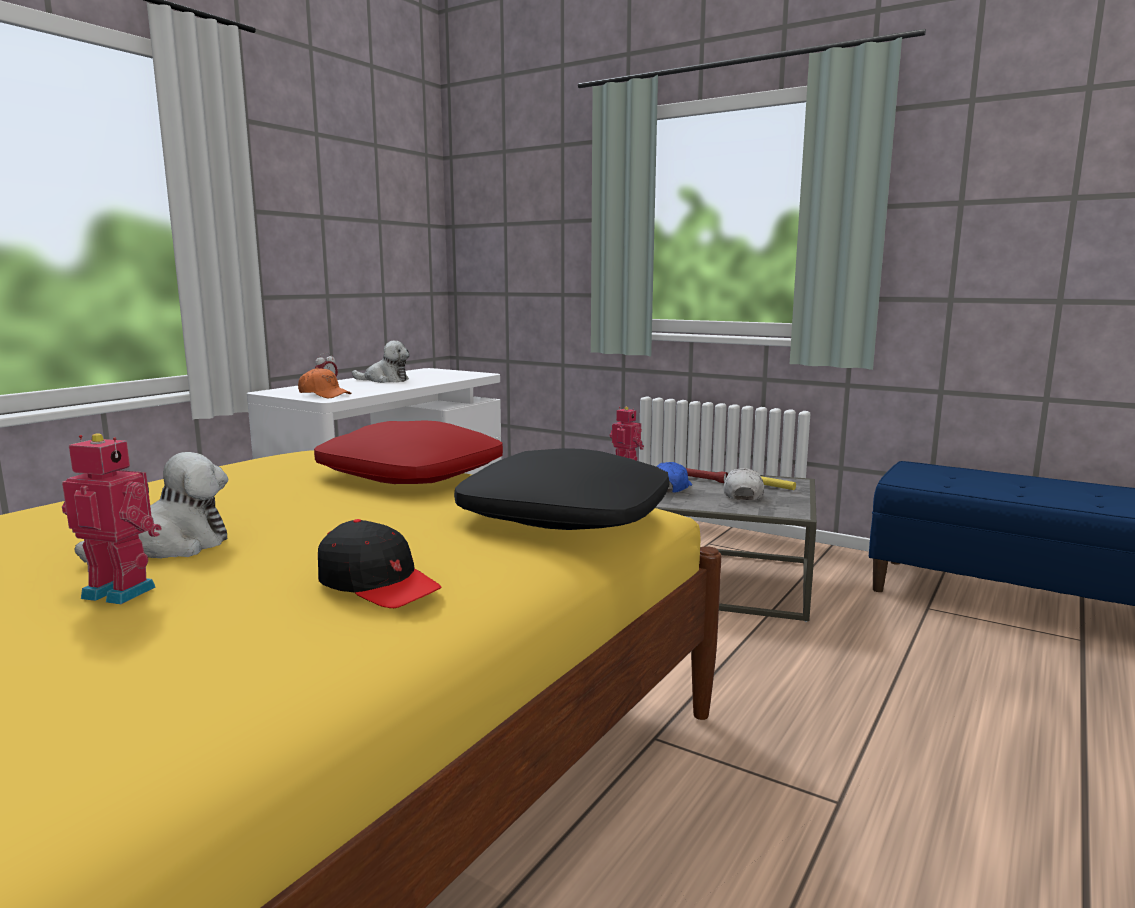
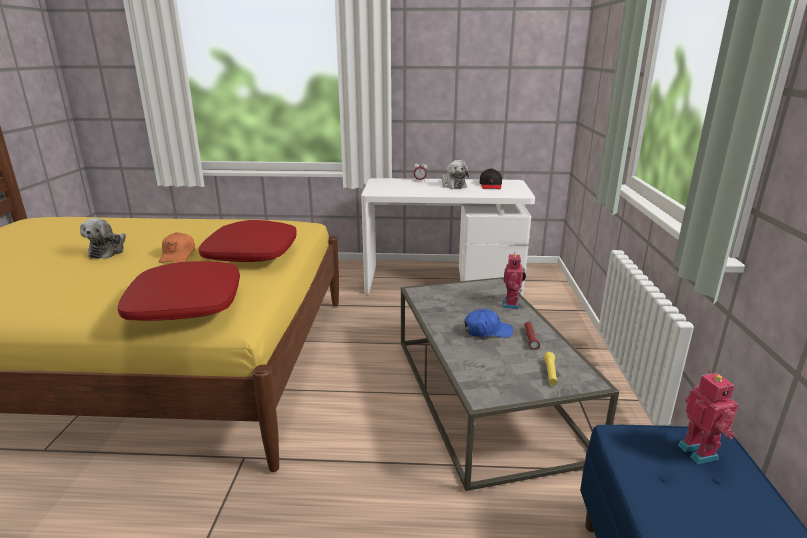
camera: 60 degrees right, 10 degrees up
(122, 591) = (55, 261): toy robot -> toy robot (700, 452)
(170, 547) = (108, 251): plush toy -> plush toy turned 75 degrees clockwise
(324, 395) = (384, 189): orange cap -> orange cap (178, 255)
(378, 584) = (60, 294): black cap -> black cap (491, 185)
(564, 516) = (185, 304): black pillow -> red pillow
(743, 495) = (508, 364): white cap -> none

